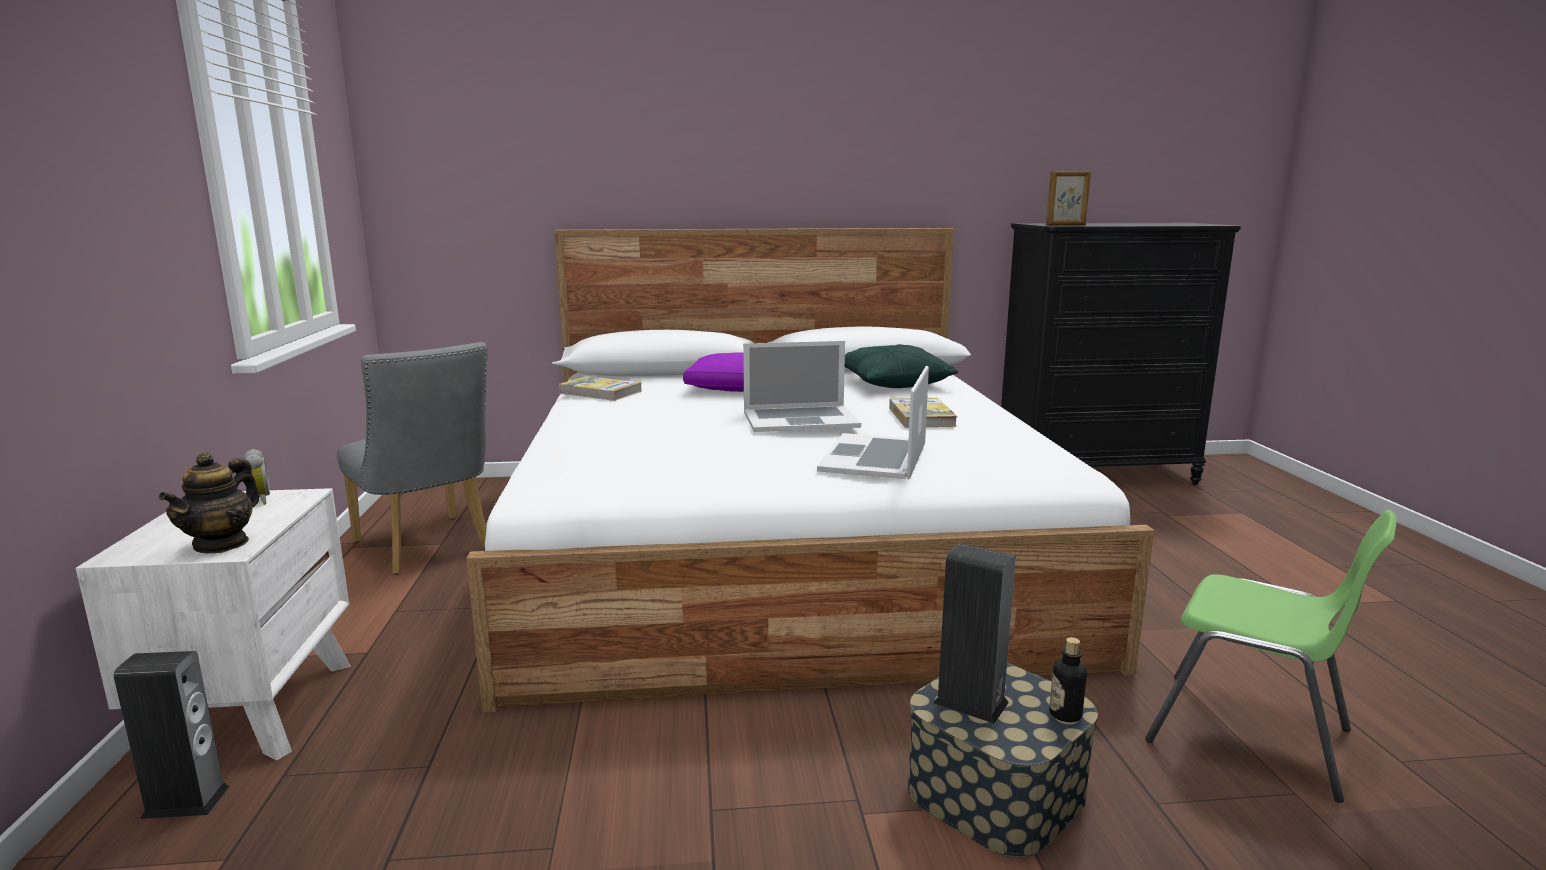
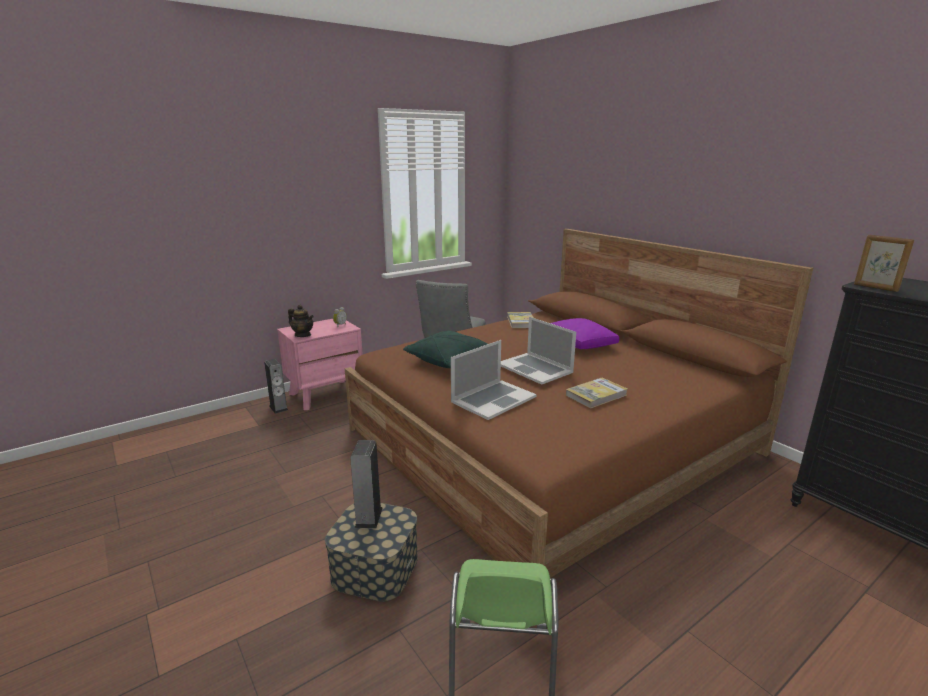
camera: 60 degrees right, 5 degrees up
(221, 544) = (303, 335): teapot -> teapot turned 135 degrees counterclockwise
(253, 708) = (325, 394): white nightstand -> pink nightstand
(782, 550) = (551, 441): white bed -> brown bed
(875, 457) = (493, 399): laptop -> laptop turned 150 degrees clockwise
(892, 383) = (667, 372): green pillow -> green pillow (449, 360)
(1065, 714) = (375, 547): bottle -> none

